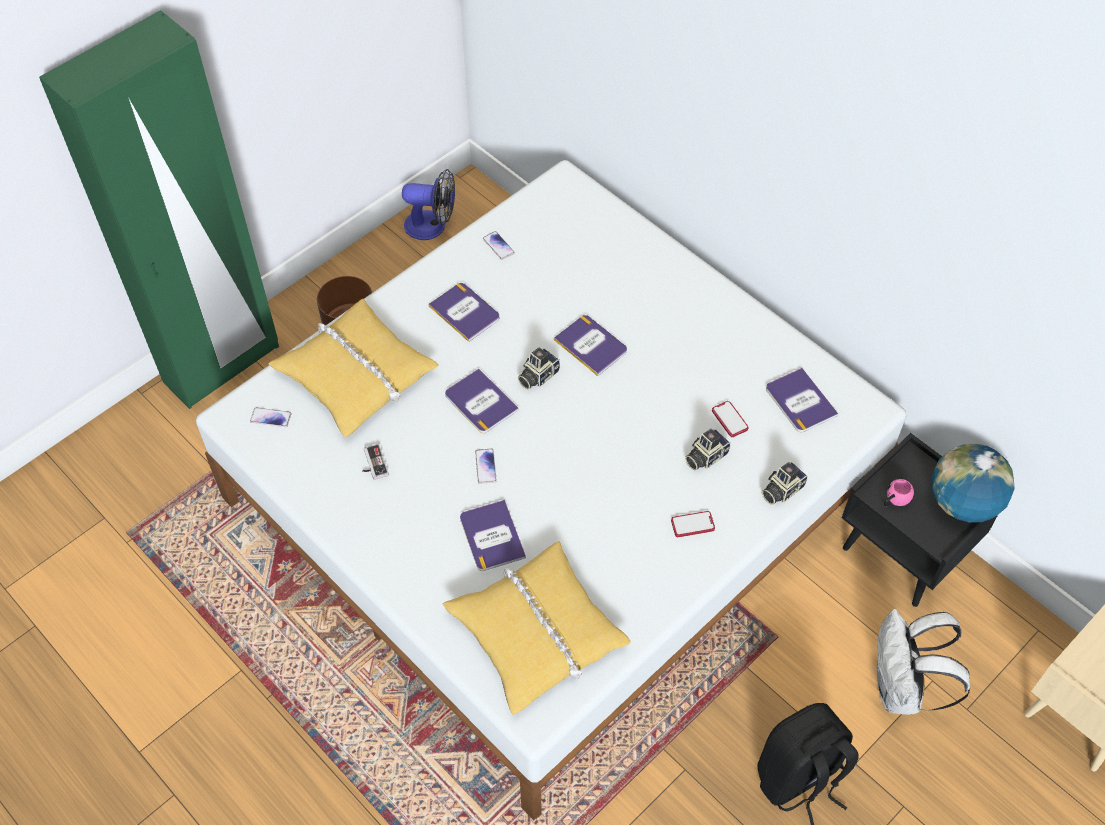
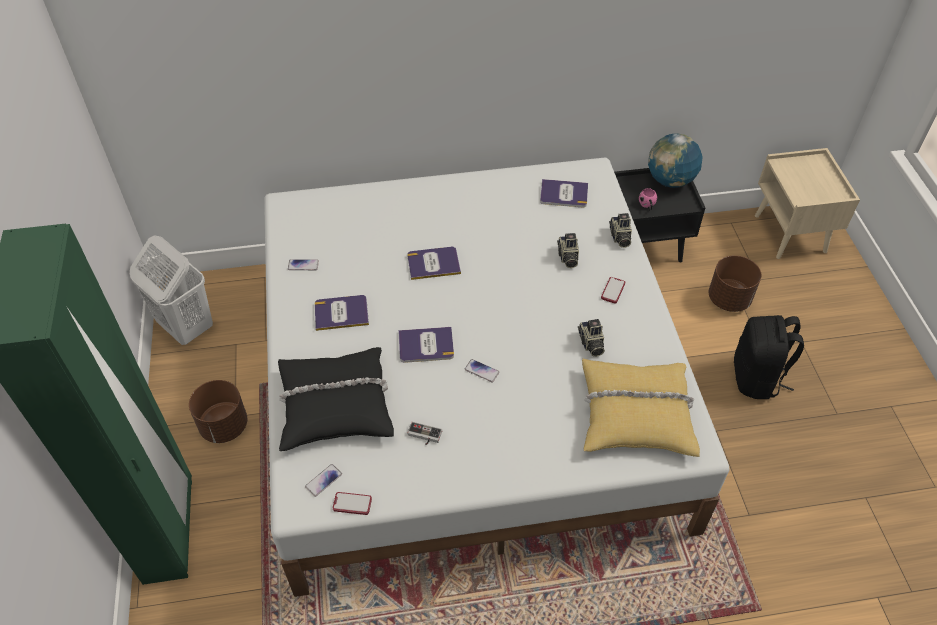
camera: 55 degrees left, 5 degrees down
(356, 375) = (335, 405): yellow pillow -> black pillow
(432, 226) = (186, 327): fan -> white laundry basket
(492, 536) = (541, 398): book -> none
(537, 376) = (432, 304): camera -> camera (590, 344)
(729, 419) = (550, 231): phone -> phone (352, 504)
(901, 689) = (729, 299): white backpack -> brown planter

